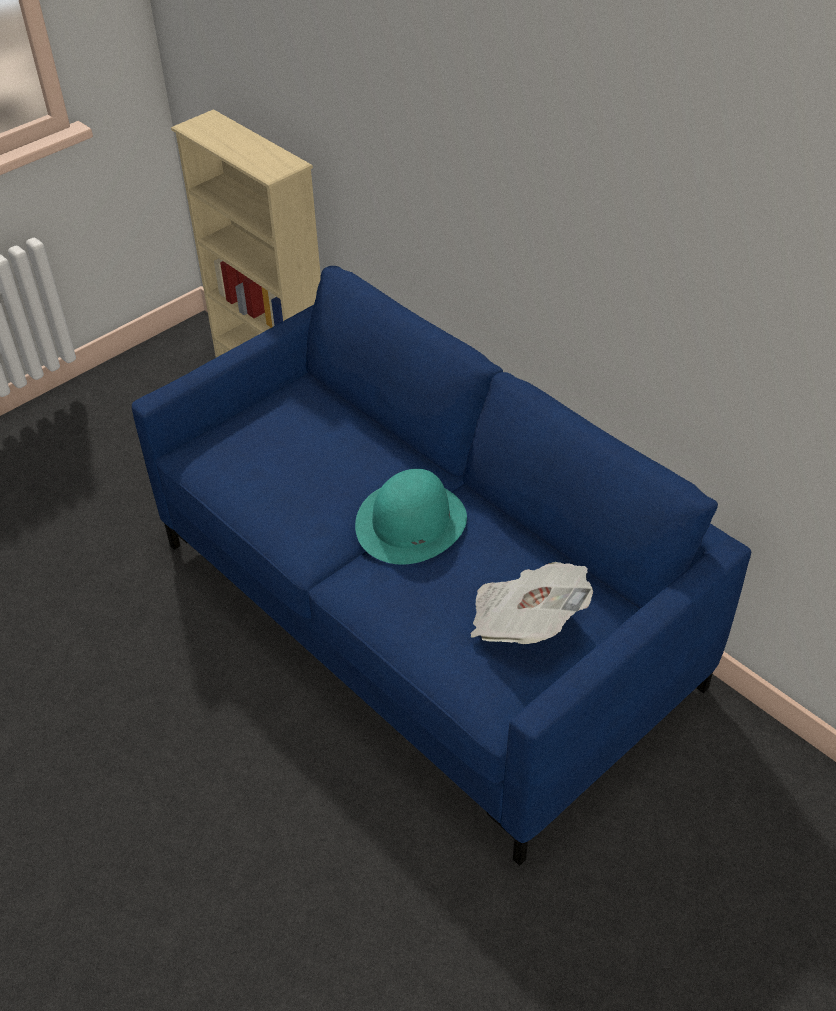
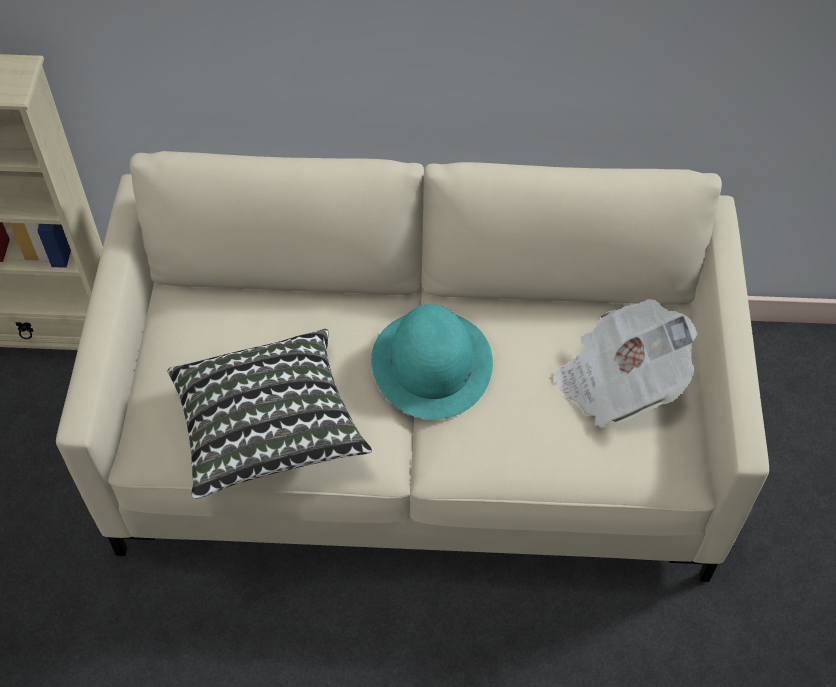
camera: 45 degrees left, 10 degrees up
(266, 490) = (268, 429): none -> pillow
(422, 614) = (418, 439): blue sofa -> beige sofa

